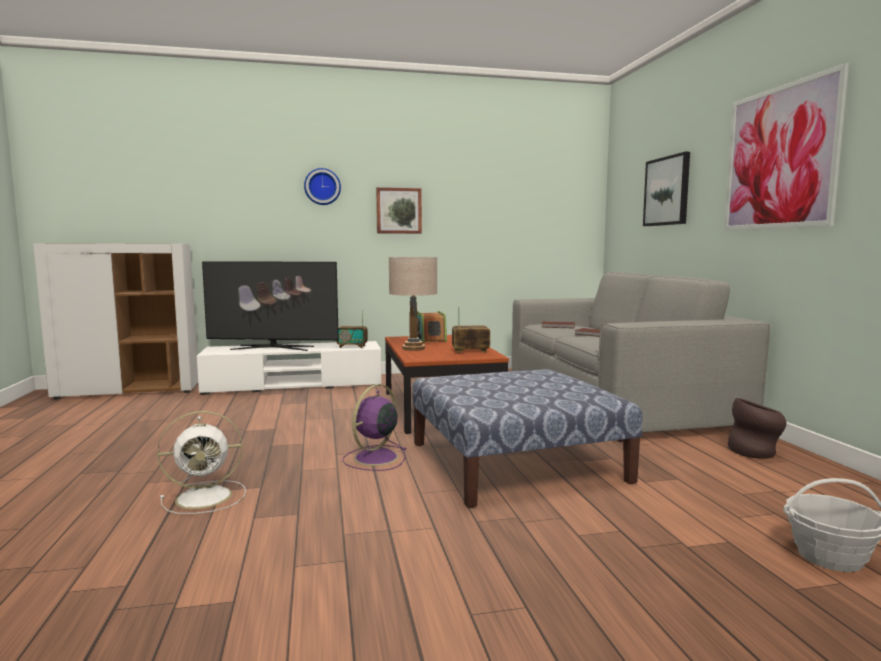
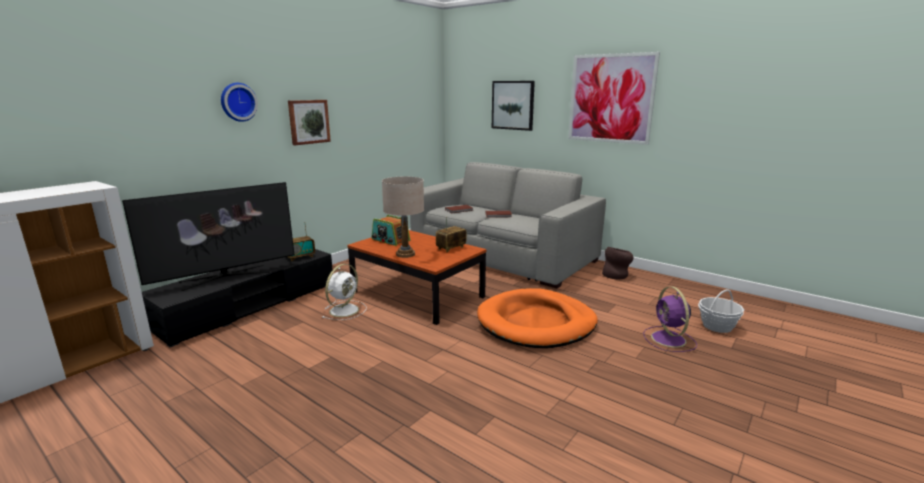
camera: 40 degrees left, 10 degrees up
(206, 497) = (410, 437): white fan -> white fan (345, 310)
(294, 384) = (249, 306): white tv stand -> black tv stand
(374, 458) = (456, 353): purple fan -> purple fan (669, 340)
(517, 462) = (536, 323): ottoman -> orange dog bed

